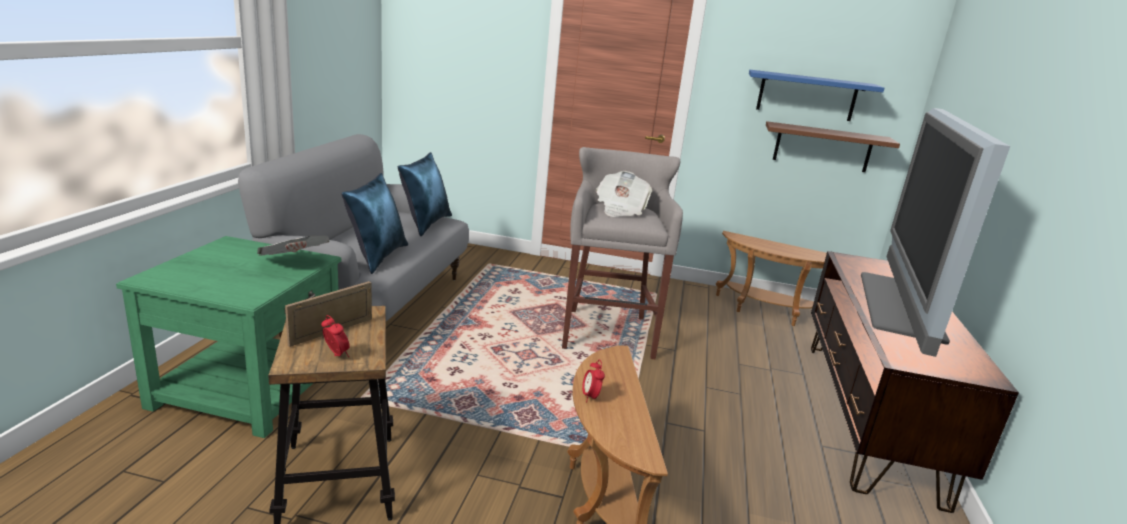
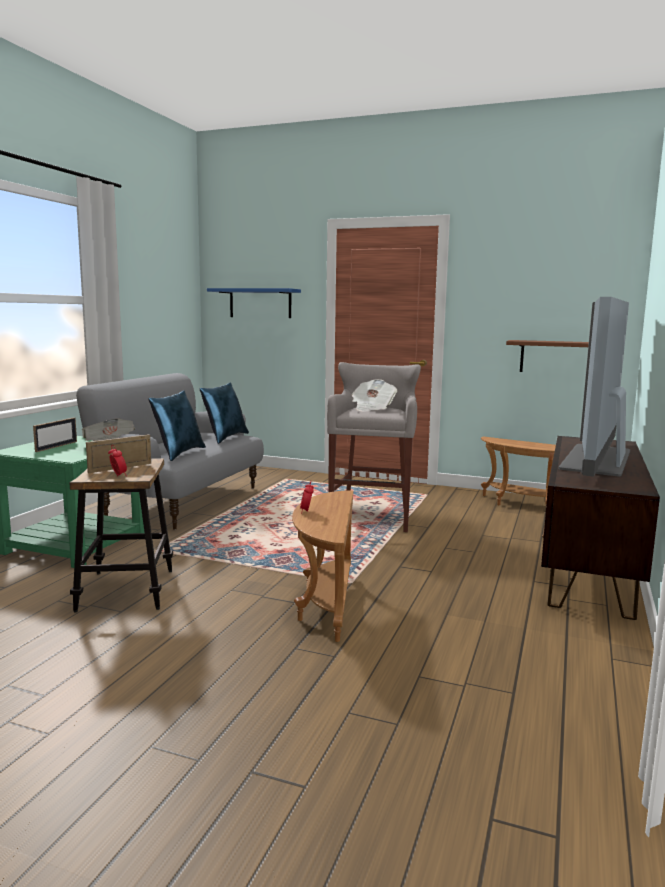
camera: 10 degrees right, 10 degrees down
(220, 267) = (56, 446): none -> picture frame
(806, 96) = (540, 315): blue shelf -> blue shelf (260, 303)

